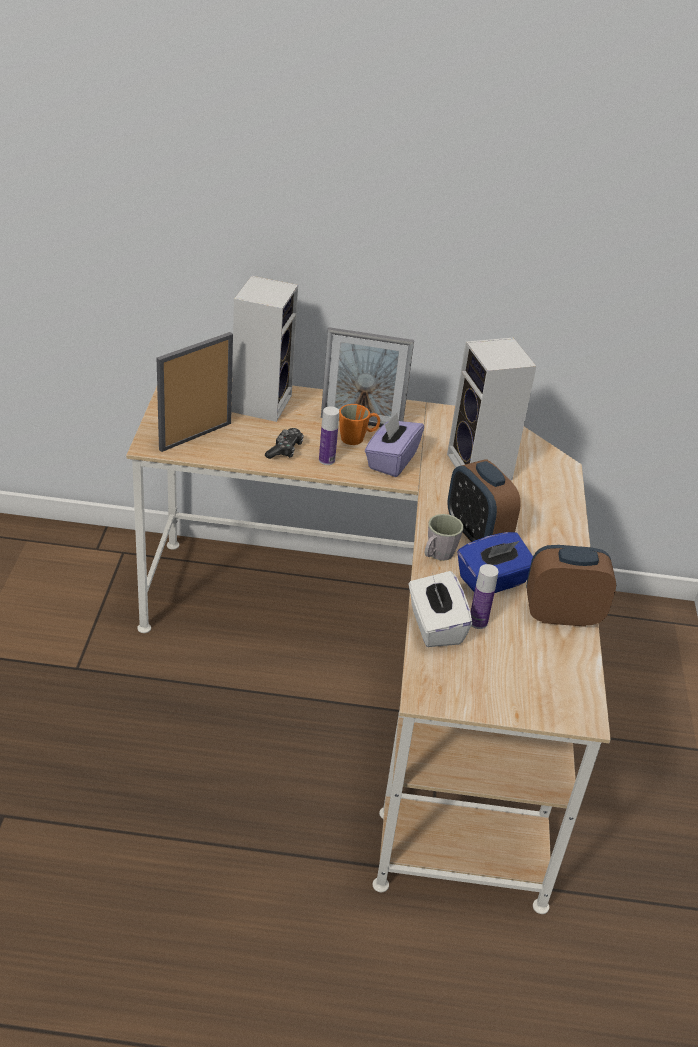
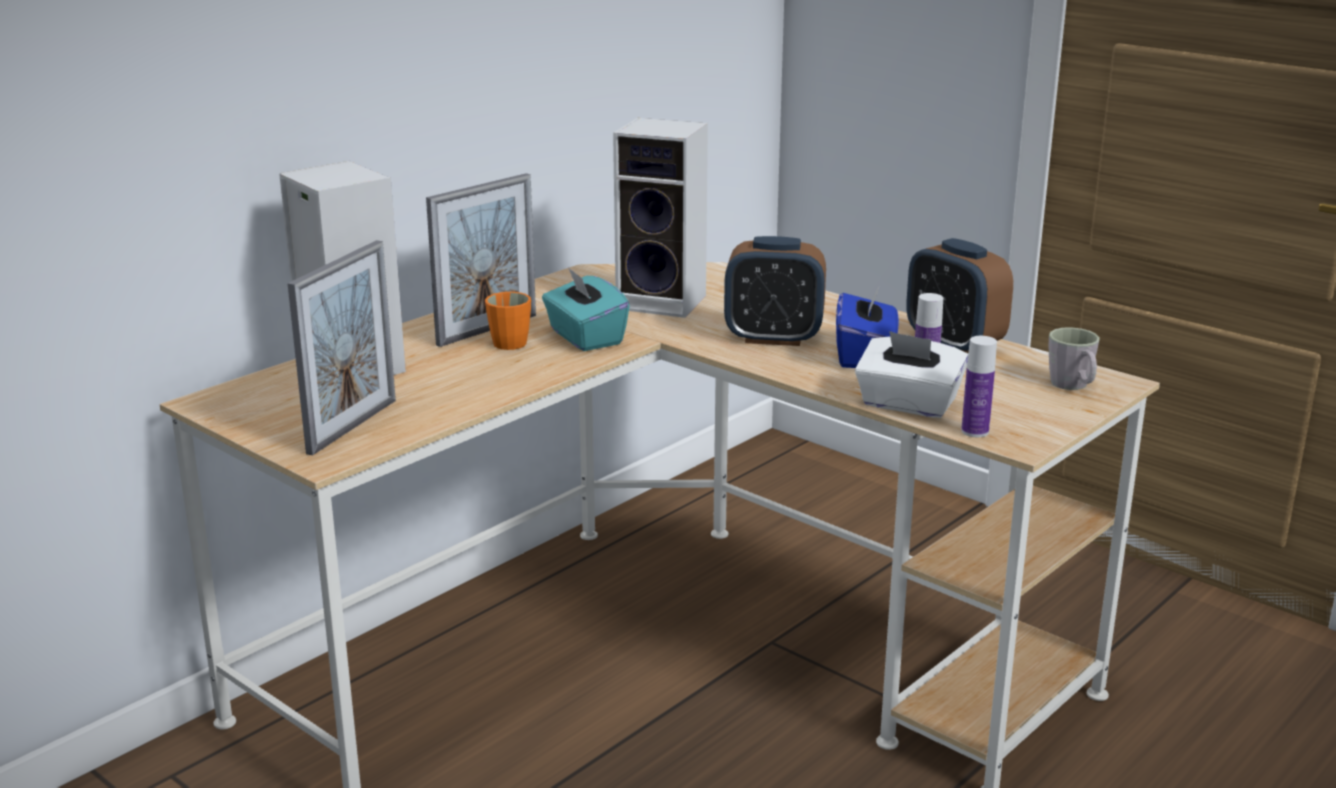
camera: 50 degrees left, 15 degrees down
(195, 436) = (352, 426): picture frame -> picture frame turned 150 degrees counterclockwise
(285, 450) = (472, 384): game controller -> none
(326, 460) = (530, 368): bottle -> bottle (975, 431)
(391, 461) = (585, 337): purple tissue box -> turquoise tissue box
(437, 555) = (788, 367): grey mug -> grey mug (1073, 386)
(562, 615) = (953, 343): alarm clock -> alarm clock turned 75 degrees counterclockwise

